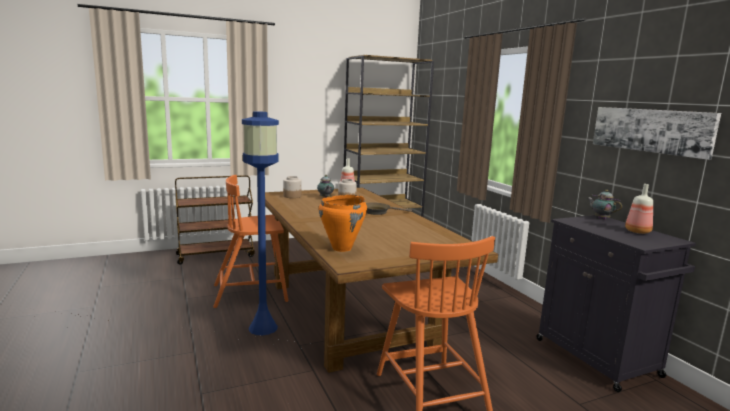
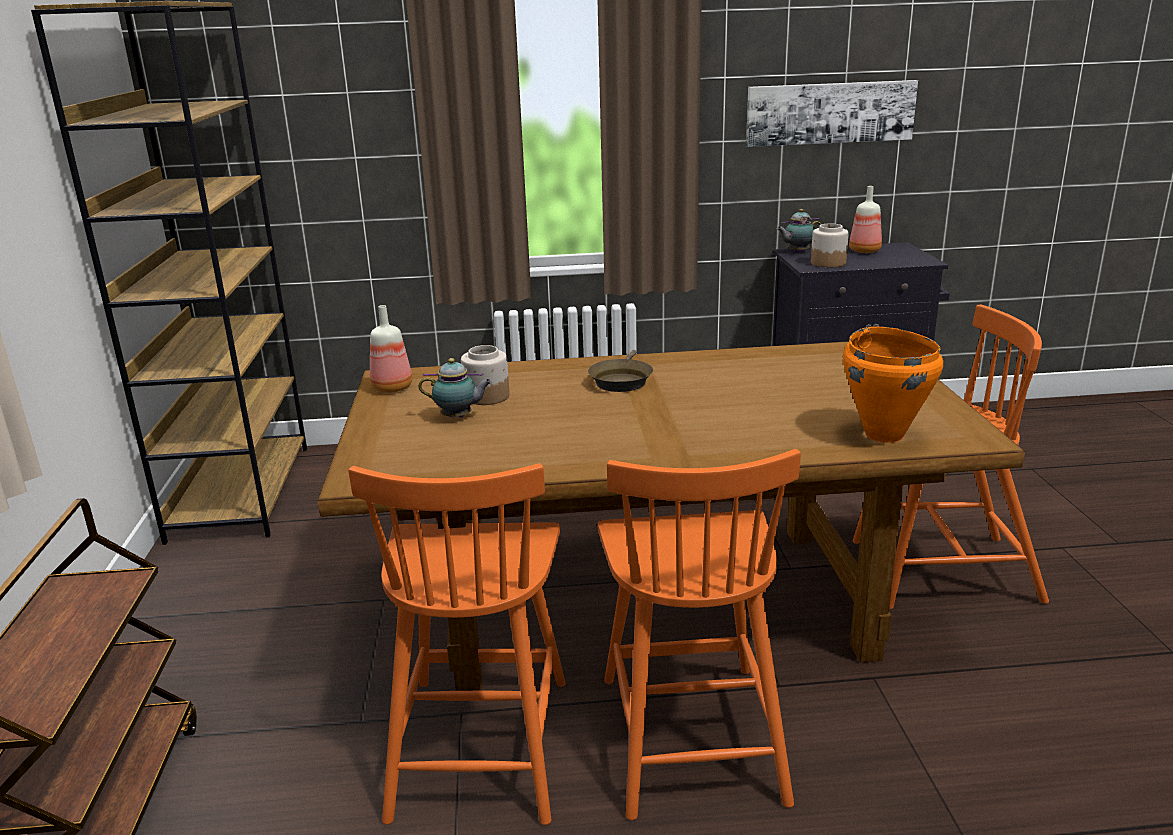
camera: 70 degrees left, 10 degrees up
(262, 328) = (690, 734): blue floor lamp -> orange chair
(292, 196) = (410, 453): jar -> jar (828, 263)

